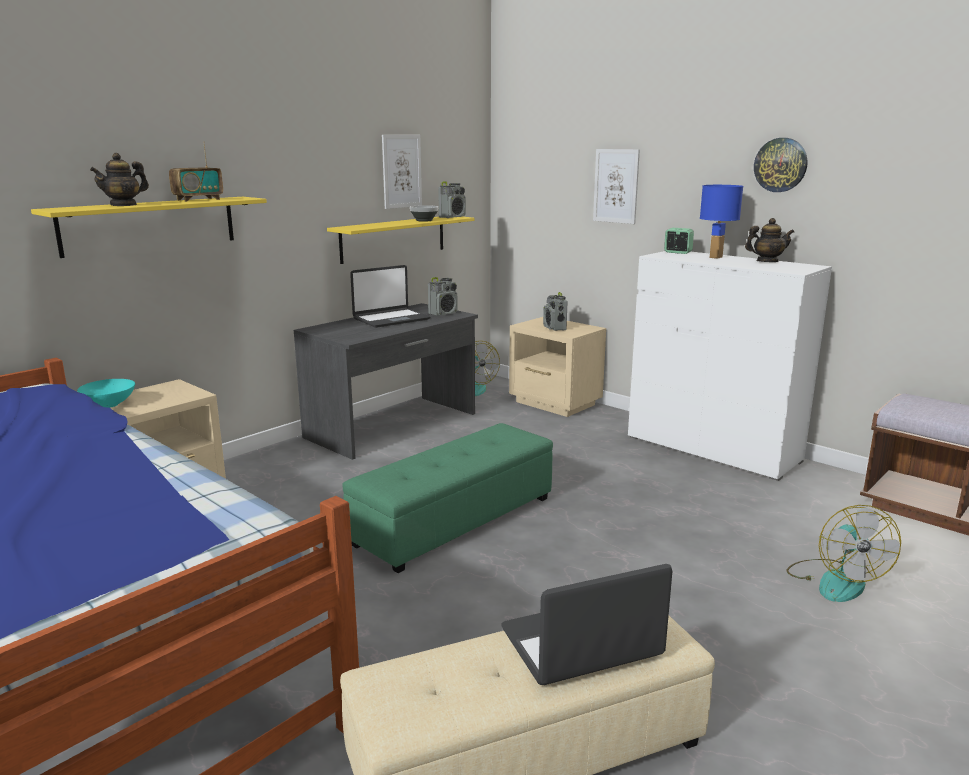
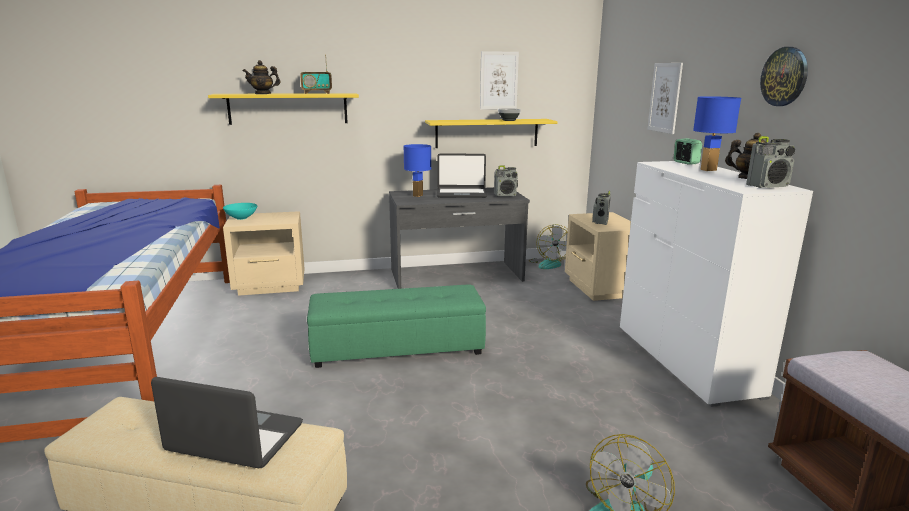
camera: 35 degrees right, 0 degrees up
(345, 329) = (418, 195): none -> blue table lamp
(452, 217) = (541, 119): radio -> radio (768, 186)

